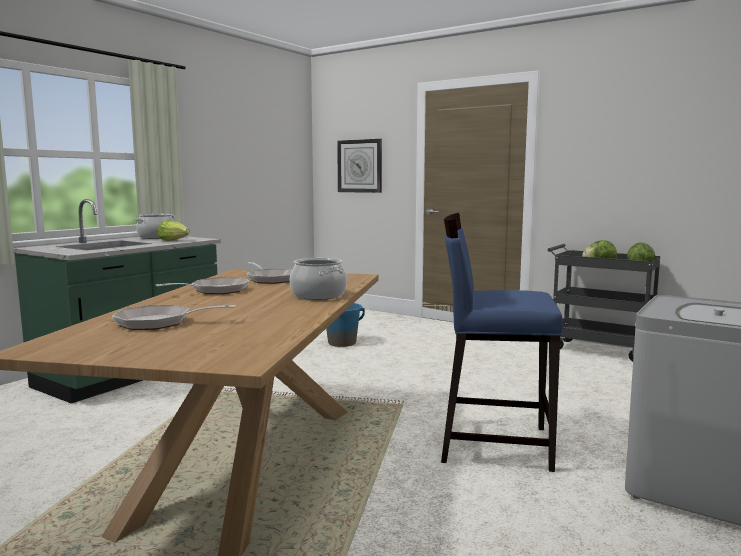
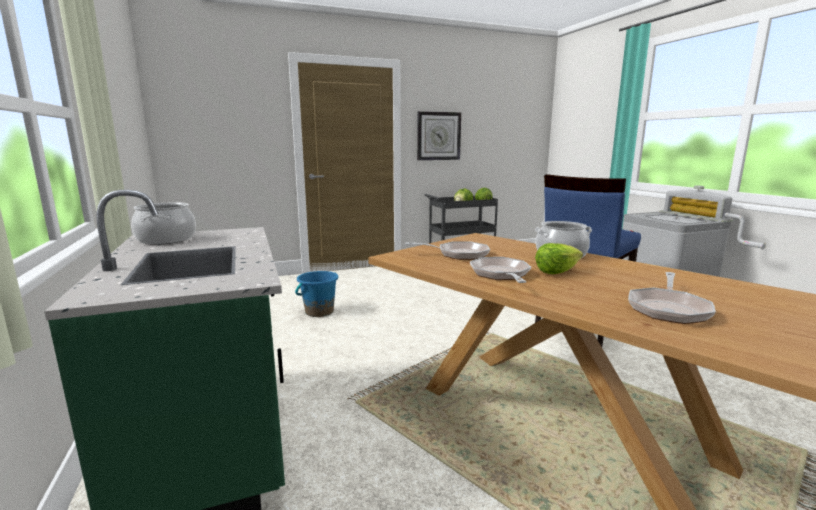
camera: 55 degrees left, 5 degrees up
(174, 240) = (232, 238): lettuce -> lettuce (556, 271)
(360, 166) = (222, 133): wall clock -> wall clock (438, 136)

